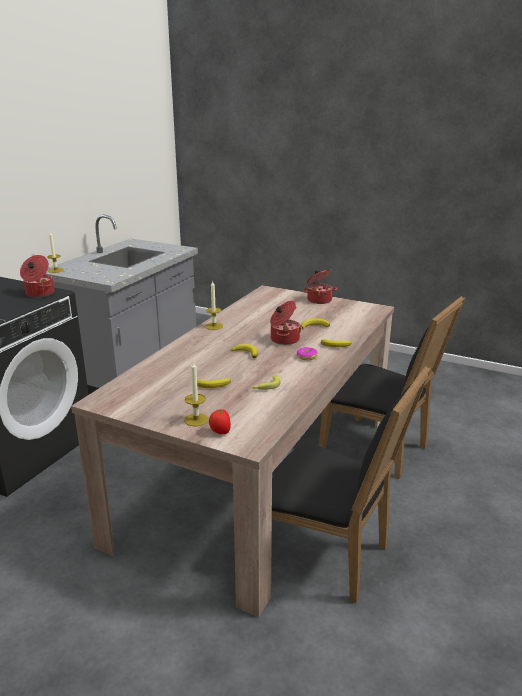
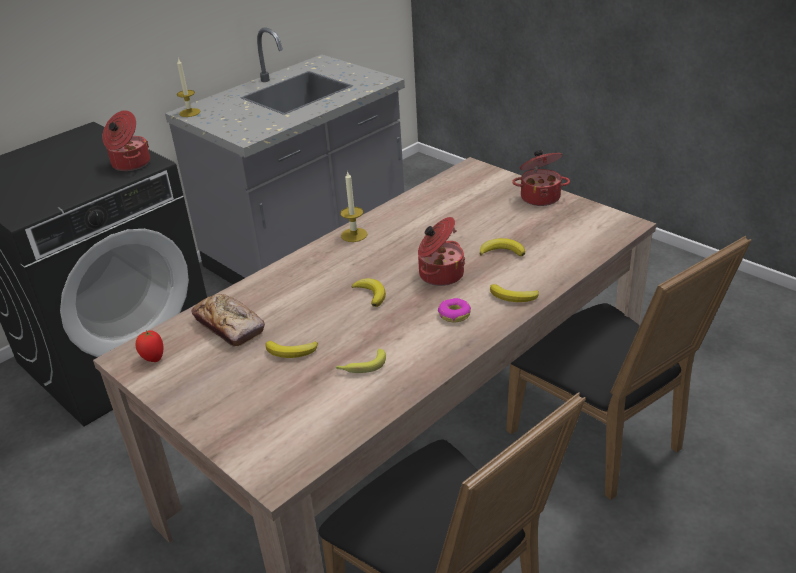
camera: 20 degrees right, 10 degrees up
(161, 377) = (229, 326): none -> bread
(196, 419) = (232, 414): candle -> none
(220, 432) = (250, 444): tomato -> tomato (153, 358)

